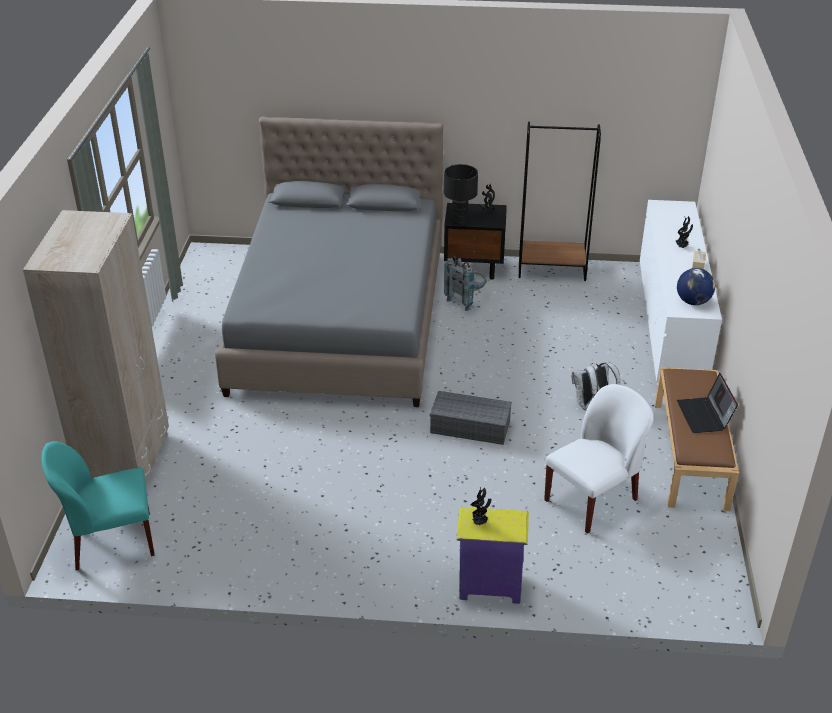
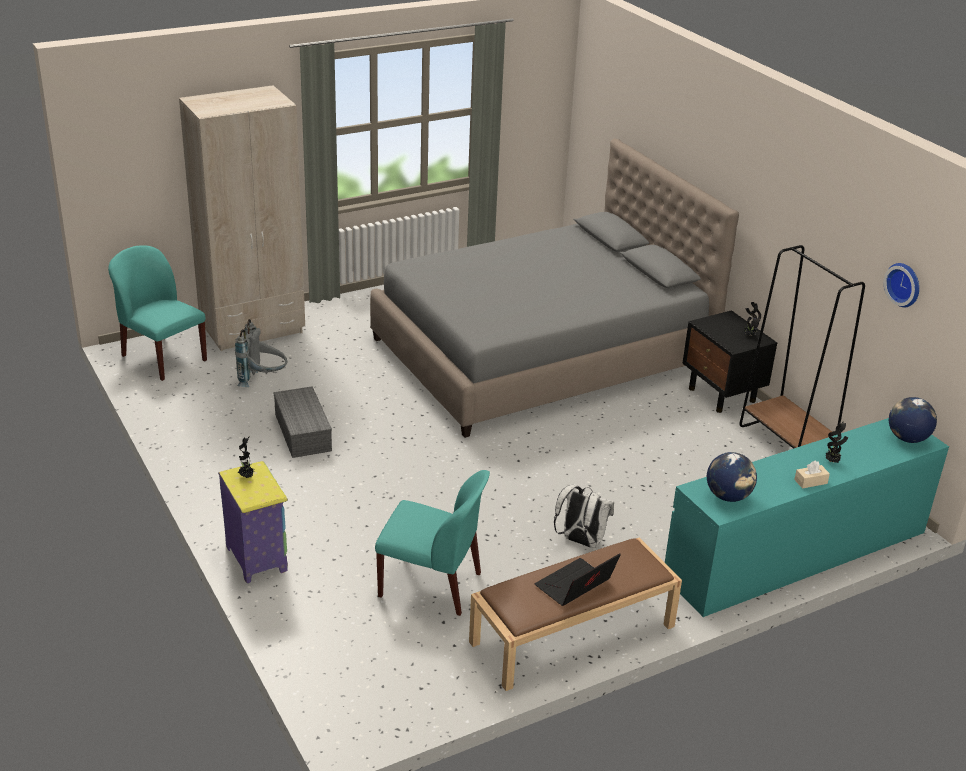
camera: 55 degrees right, 5 degrees down
(460, 220) = (709, 326): black table lamp -> none
(466, 299) = (662, 408): grey backpack -> grey backpack (263, 381)
(471, 426) = (467, 476): grey storage box -> grey storage box (304, 433)
(592, 499) = (432, 585): white chair -> turquoise chair
(627, 111) = (904, 284): none -> wall clock
(671, 323) = (797, 554): white dresser -> turquoise dresser
(676, 210) = (907, 438): none -> globe

